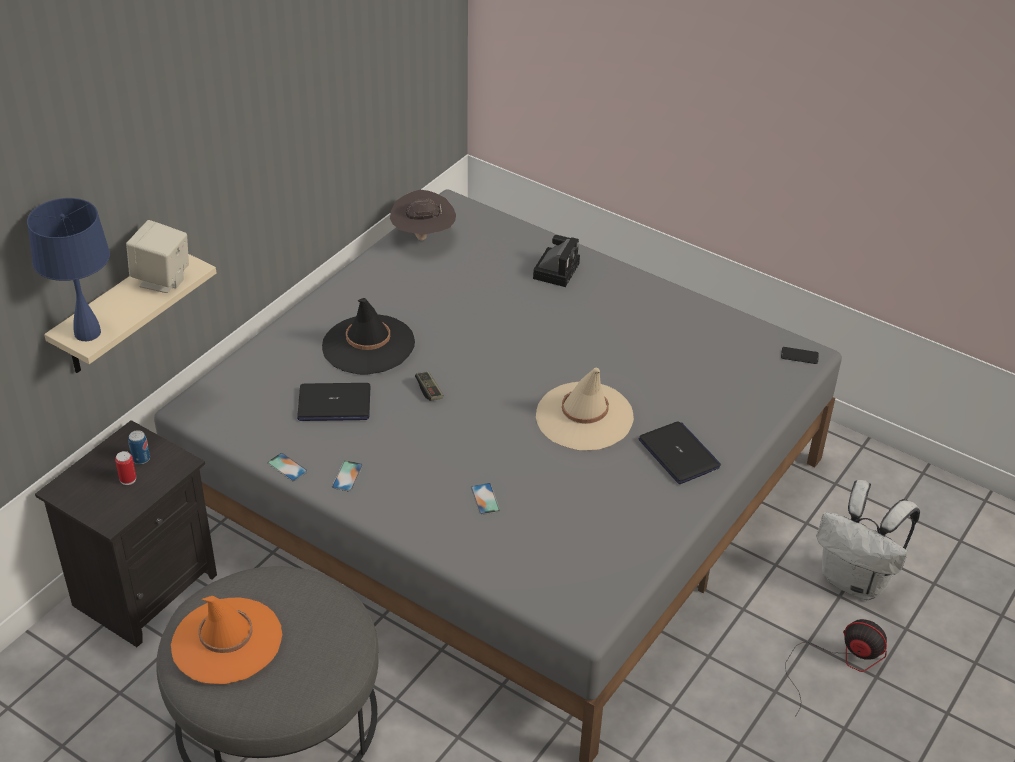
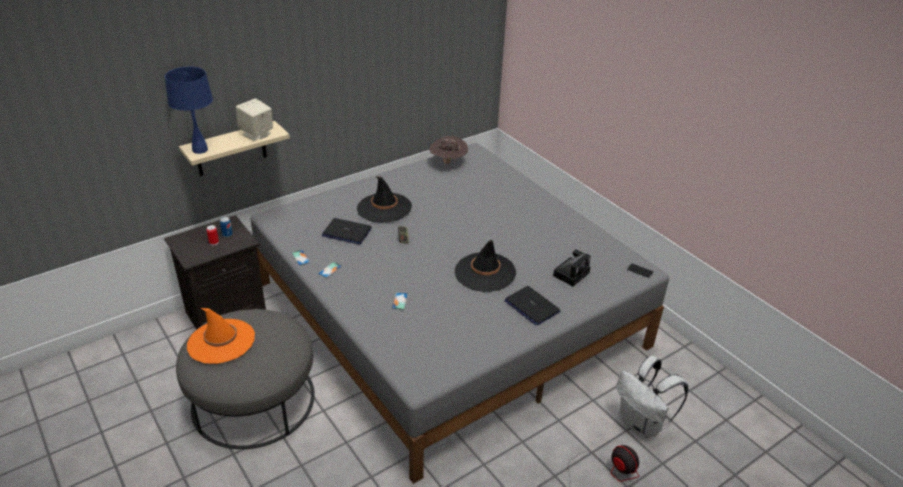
camera: 20 degrees right, 5 degrees down
(556, 269) = (514, 193): camera -> camera (571, 273)
(584, 417) = (485, 272): beige hat -> black hat
(679, 454) = (531, 306): laptop -> laptop turned 150 degrees clockwise

